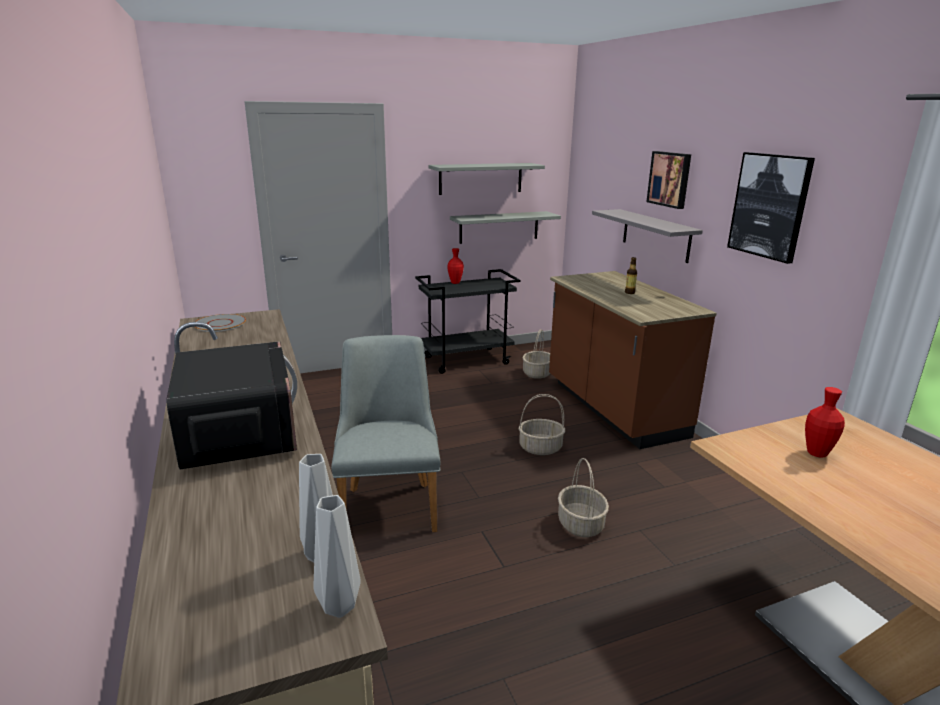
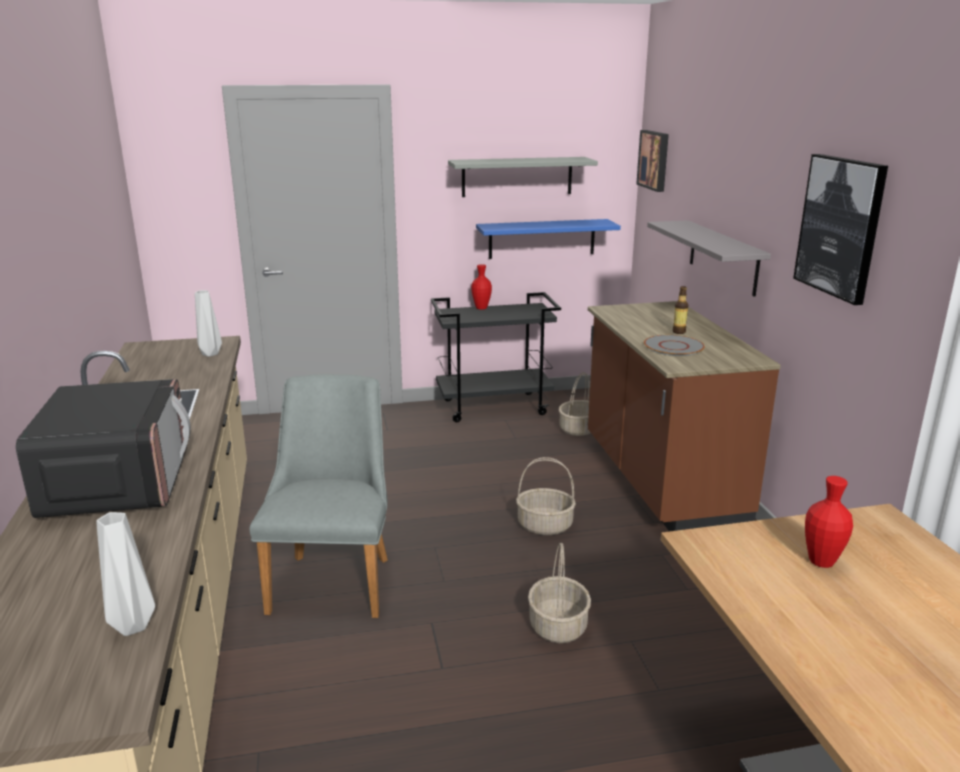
camera: 10 degrees right, 0 degrees up
(220, 324) = (164, 350): grey plate -> grey plate (673, 346)
(341, 606) = (124, 682): grey vase -> grey vase (211, 354)
(499, 227) = (542, 238): grey shelf -> blue shelf
(670, 179) = (739, 184): picture -> picture (655, 160)

